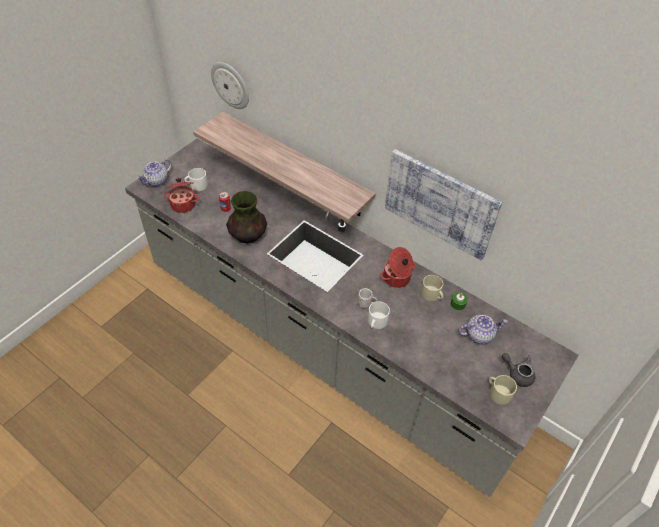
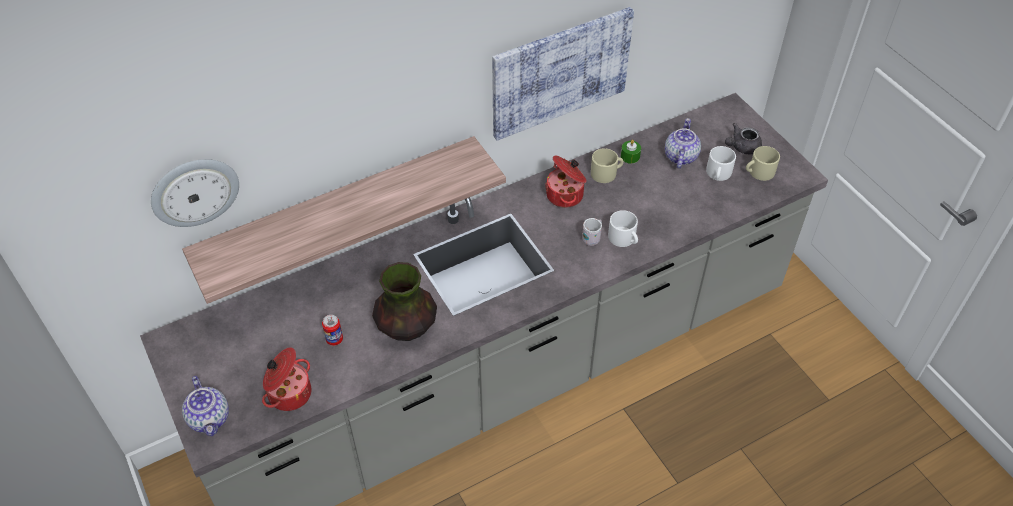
camera: 65 degrees left, 0 degrees up
(196, 185) = (257, 364): white mug -> white mug (718, 174)

